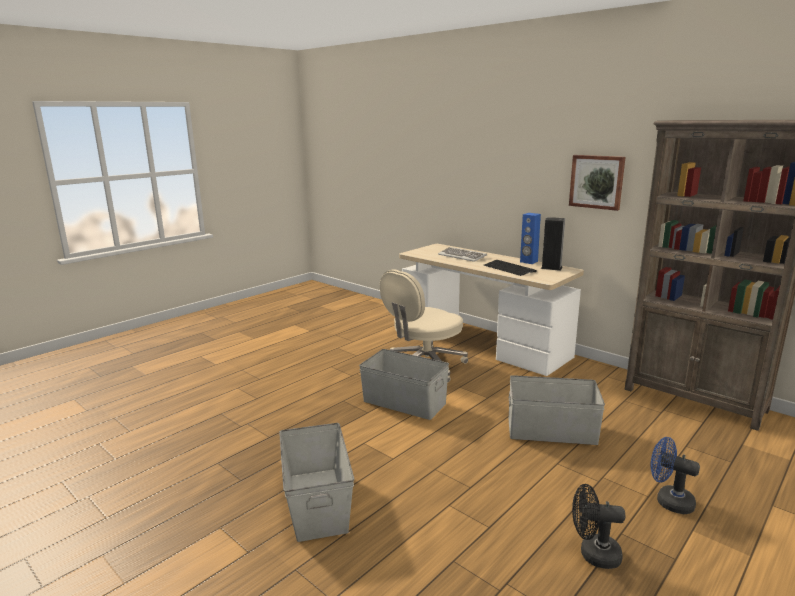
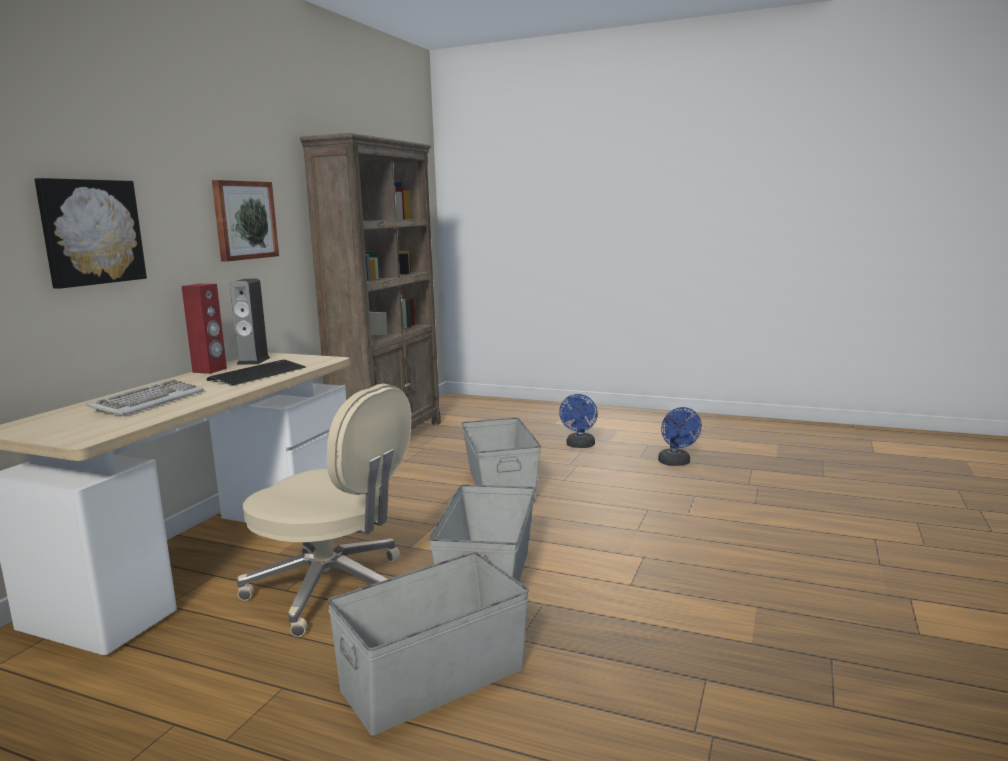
camera: 110 degrees left, 5 degrees down
(318, 501) = (781, 582): grey storage box -> grey storage box (432, 679)
(497, 178) = (90, 232): none -> picture
(528, 262) = (210, 370): blue speaker -> red speaker
(593, 554) = (676, 463): black fan -> blue fan

